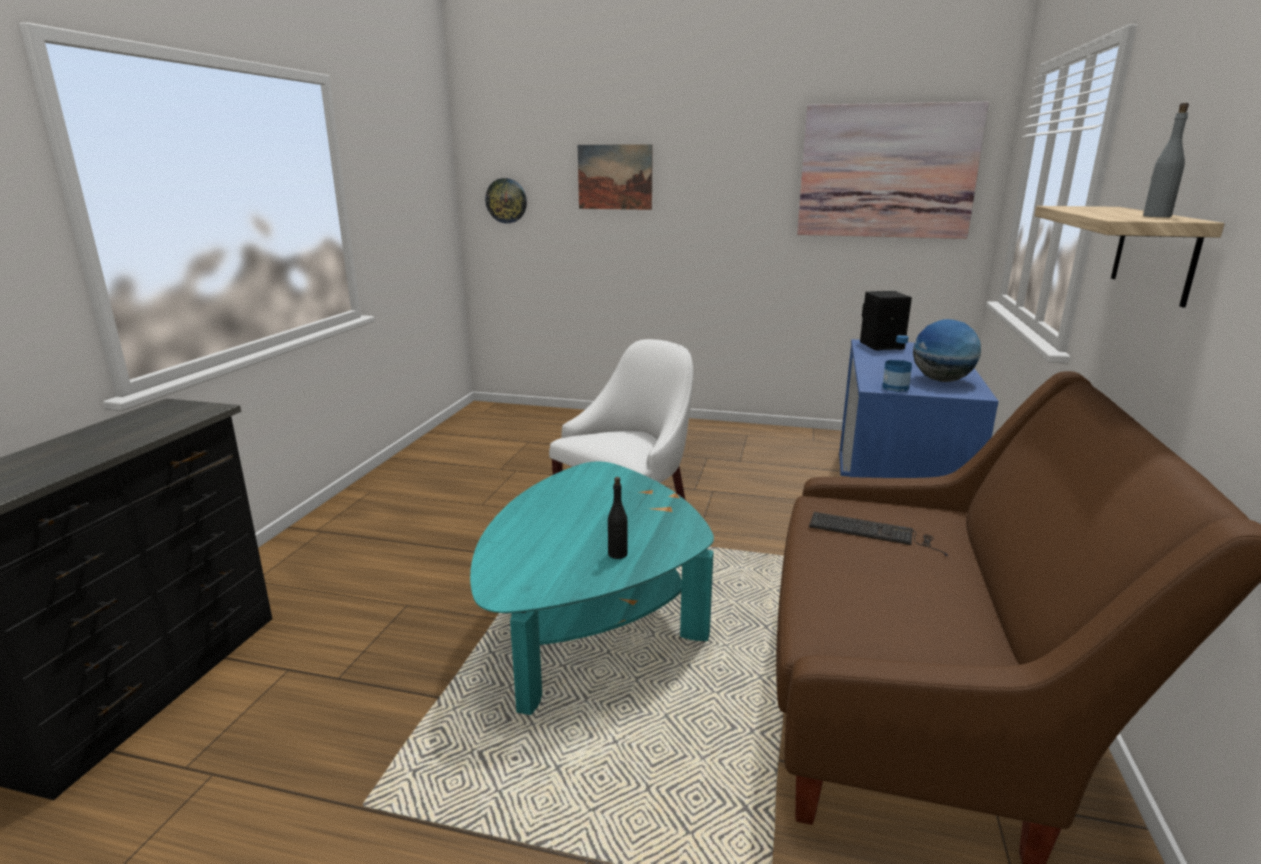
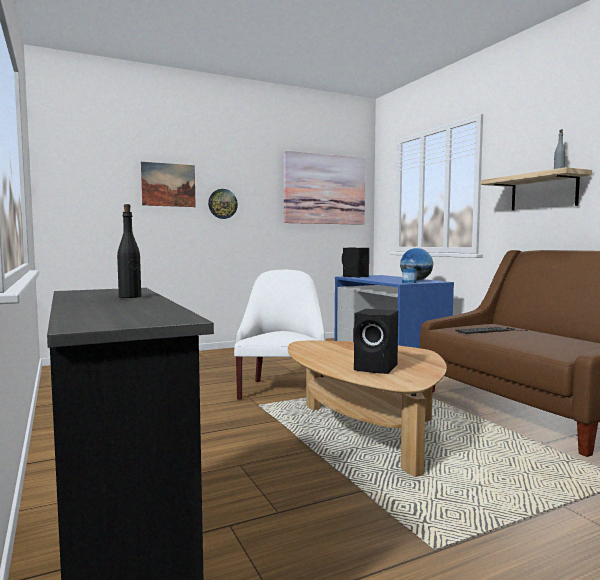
camera: 40 degrees left, 15 degrees down
(506, 200) = (80, 198): wall clock -> wall clock (222, 204)
(552, 550) = (377, 368): none -> black speaker
(591, 620) = (364, 432): turquoise coffee table -> brown coffee table
(617, 554) = (410, 362): black bottle -> black bottle (130, 297)

